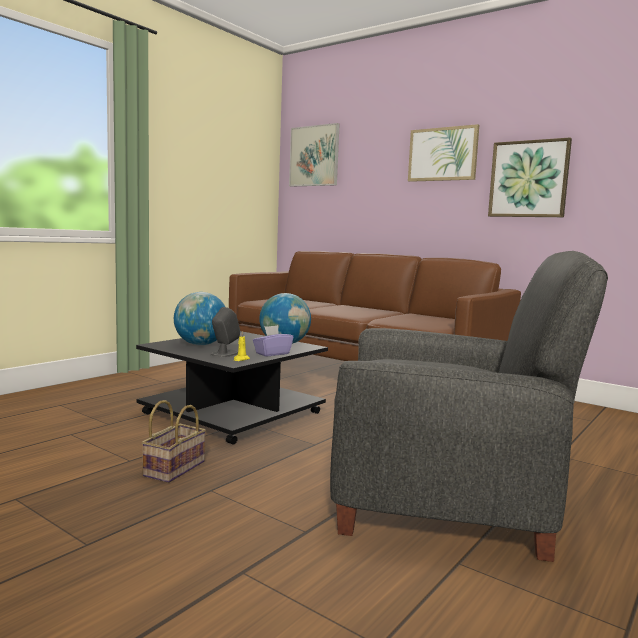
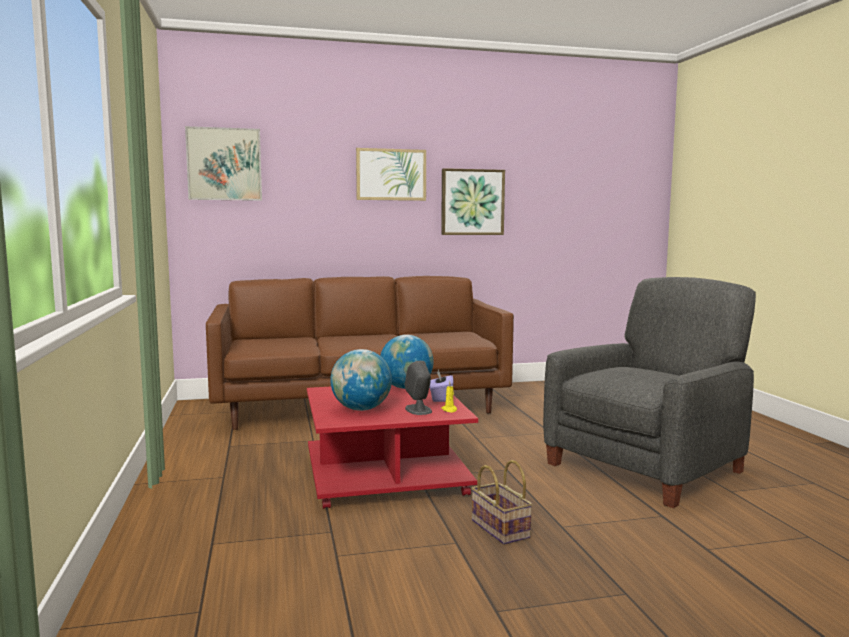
camera: 50 degrees left, 0 degrees up
(235, 413) = (387, 474): black coffee table -> red coffee table

